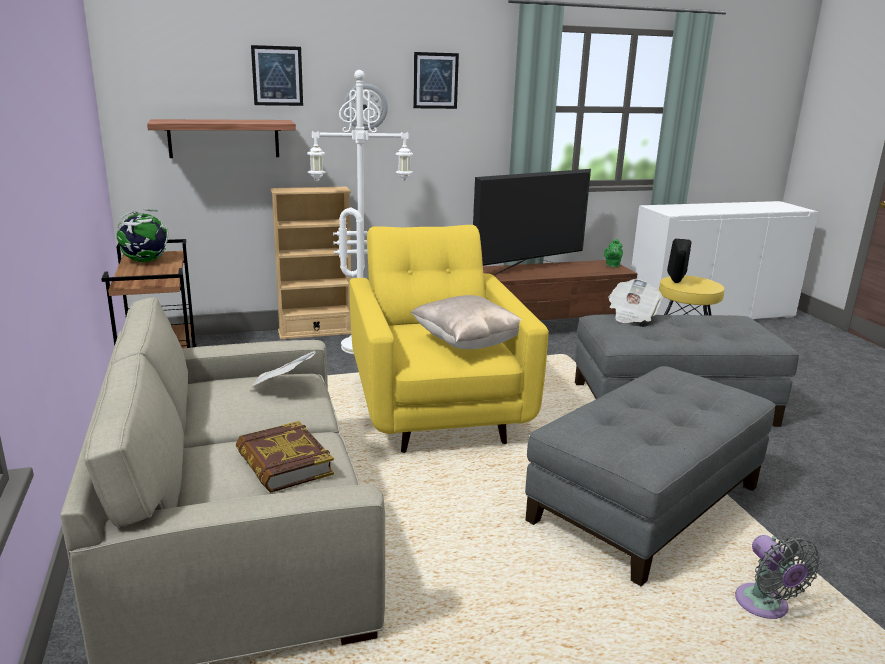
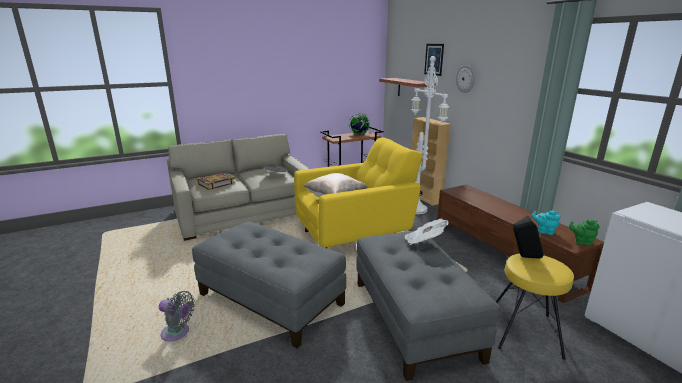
camera: 80 degrees right, 0 degrees up
(435, 80) = (503, 64): picture -> none
(528, 269) = (514, 210): television -> none
(587, 271) = (544, 231): none -> turquoise teapot
(765, 607) = (177, 333): grey fan -> grey fan turned 135 degrees counterclockwise

